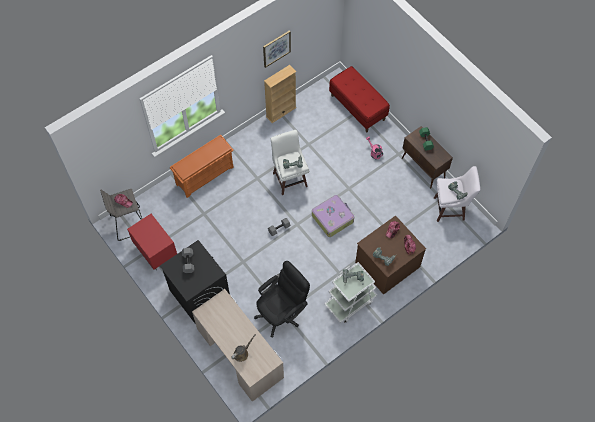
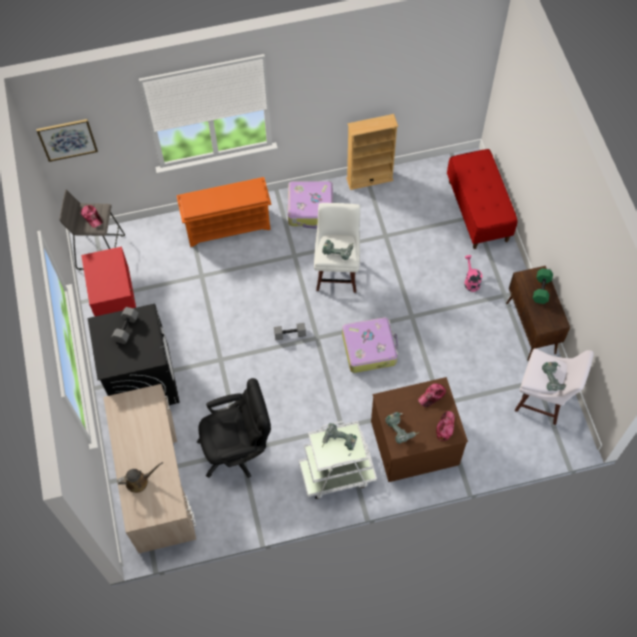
camera: 25 degrees right, 0 degrees up
(253, 144) = (311, 209): none -> suitcase
(276, 48) = (375, 82): picture -> picture (67, 139)

